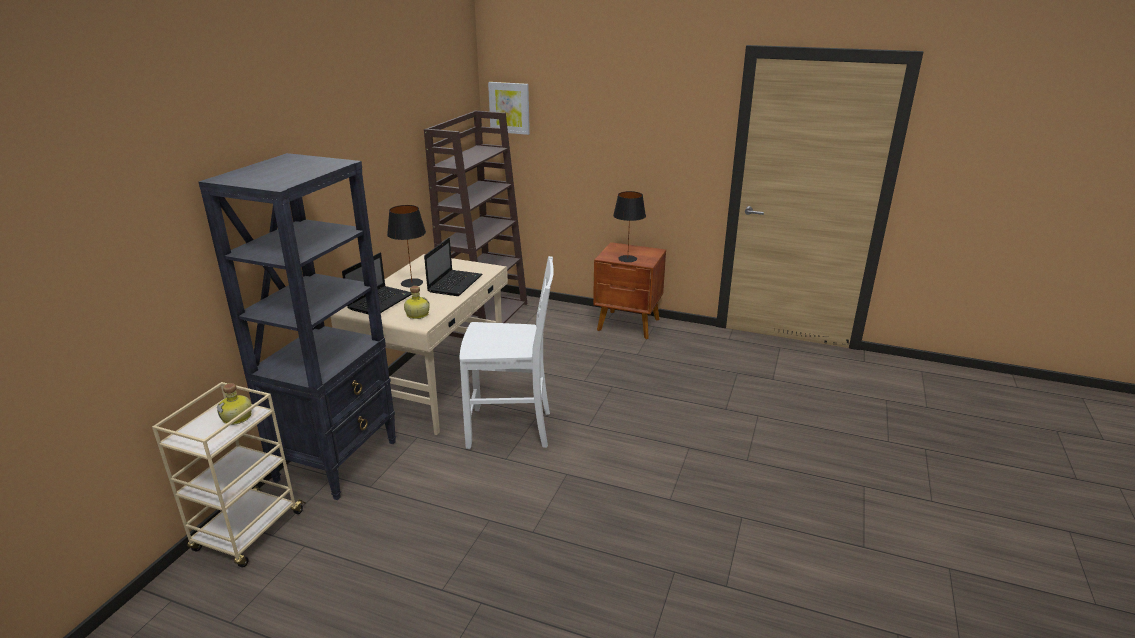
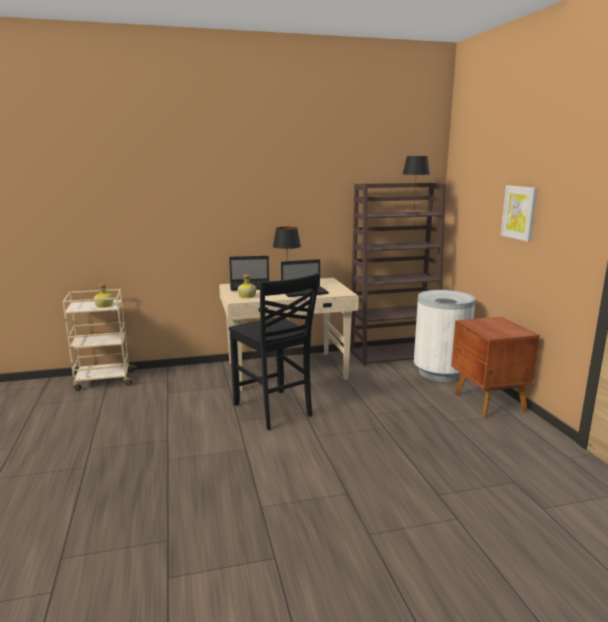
camera: 55 degrees right, 10 degrees down
(338, 460) = (183, 376): black bookcase -> none
(509, 108) = (459, 182): picture -> picture (519, 212)
(511, 429) = (274, 410): white chair -> black chair
(553, 317) = (439, 373): none -> white trash can
(627, 259) = (483, 328): black table lamp -> black table lamp (413, 213)

